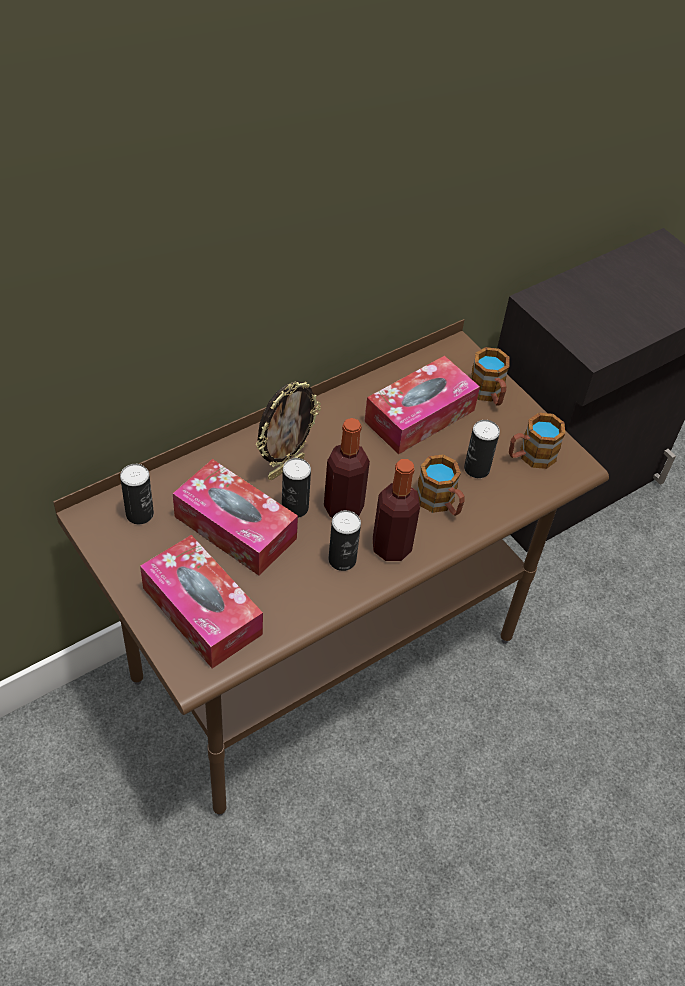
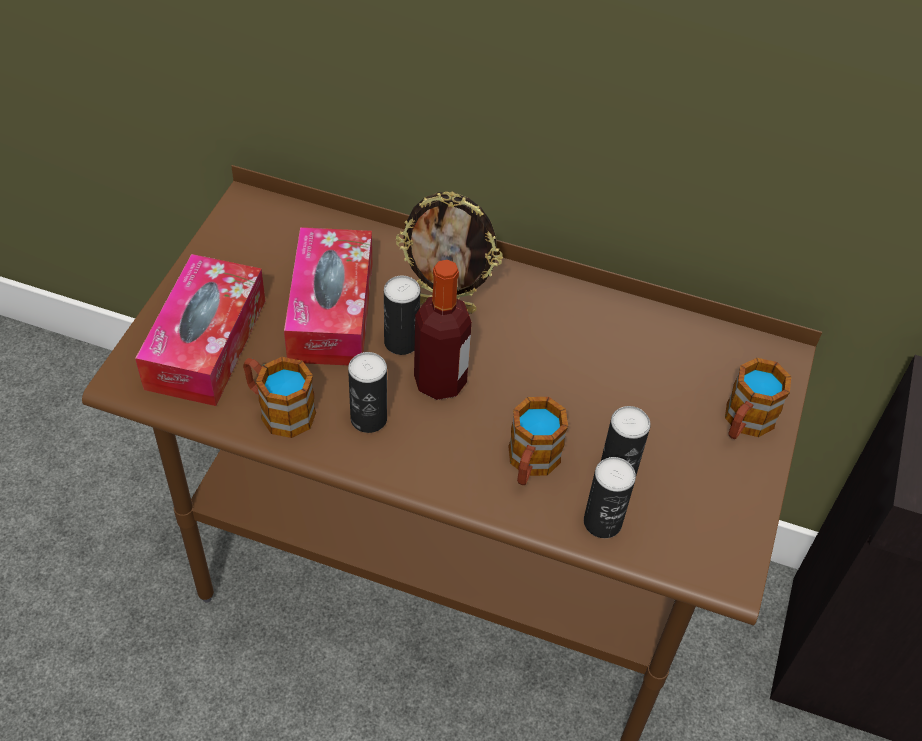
camera: 55 degrees right, 0 degrees up
(139, 514) = (283, 234): can -> can (602, 522)
(391, 547) = (425, 452): bottle -> none
(419, 415) = (639, 377): tissue box -> none
(530, 456) = (693, 515): mug -> mug (279, 410)

